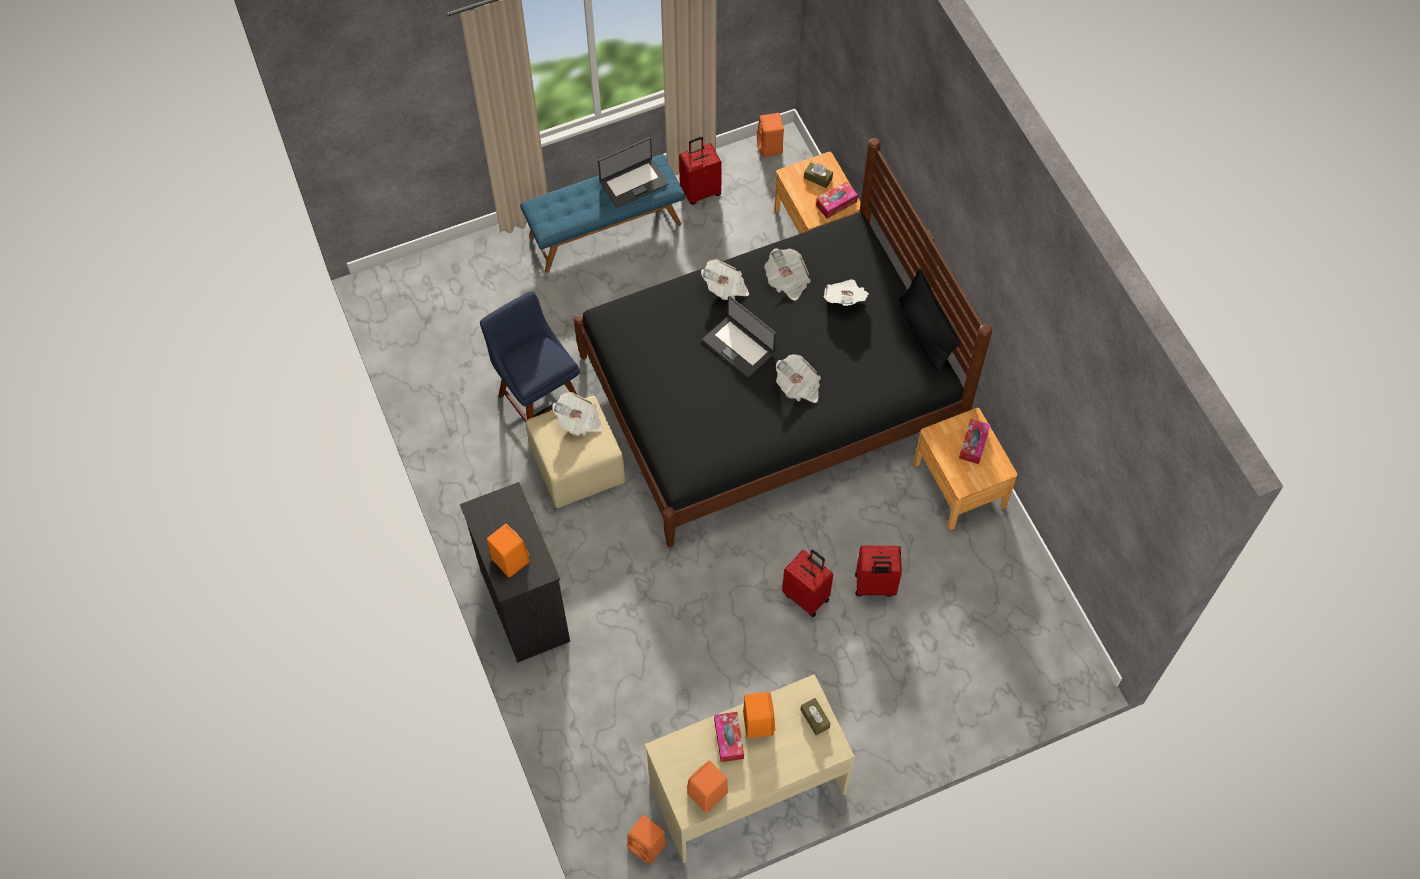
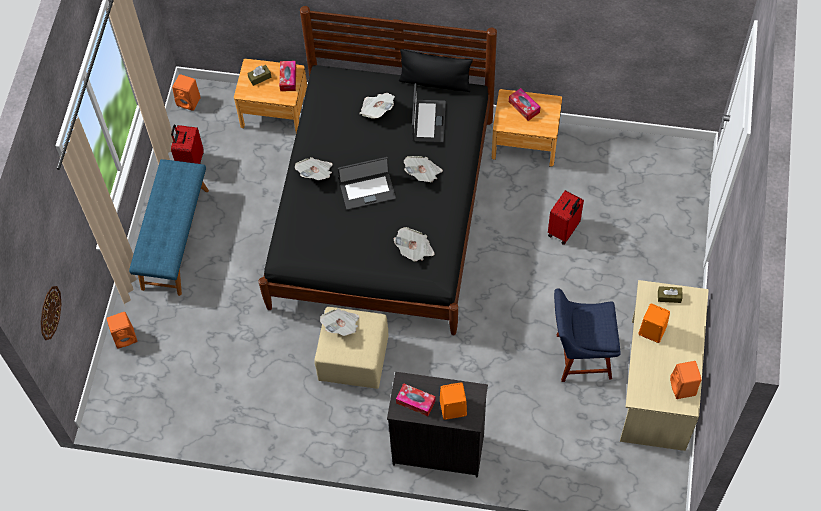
camera: 55 degrees left, 0 degrees up
(362, 135) = (49, 312): none -> wall clock
(538, 398) = (280, 355): blue chair -> blue chair (580, 356)
(633, 183) = (172, 189): laptop -> laptop (428, 121)
(648, 846) = (661, 465): orange speaker -> orange speaker (125, 337)
(728, 739) = (653, 354): tissue box -> tissue box (415, 402)
(787, 281) = (338, 135): newspaper -> newspaper (414, 250)
(807, 596) = (545, 273): red suitcase -> none

